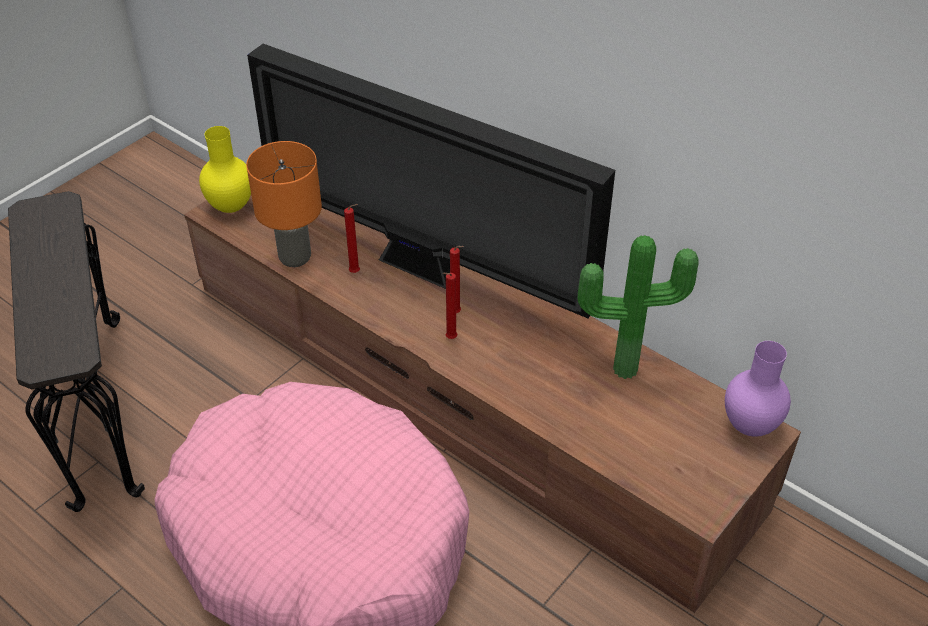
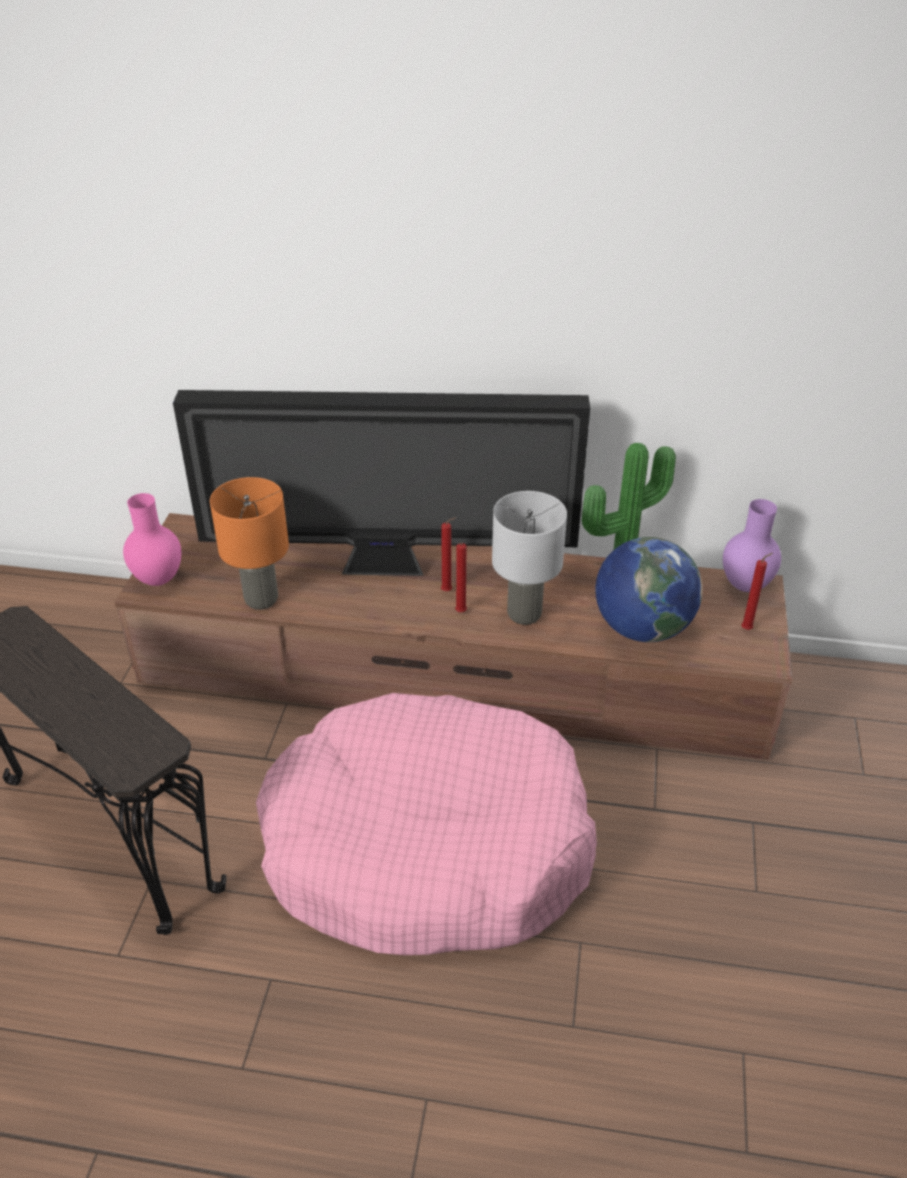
camera: 30 degrees left, 5 degrees down
(230, 208) = (158, 580): yellow vase -> pink vase
(356, 272) = (330, 591): red candle -> red candle (748, 629)
(506, 363) = (523, 614): none -> white table lamp
(606, 425) = (642, 628): none -> globe

